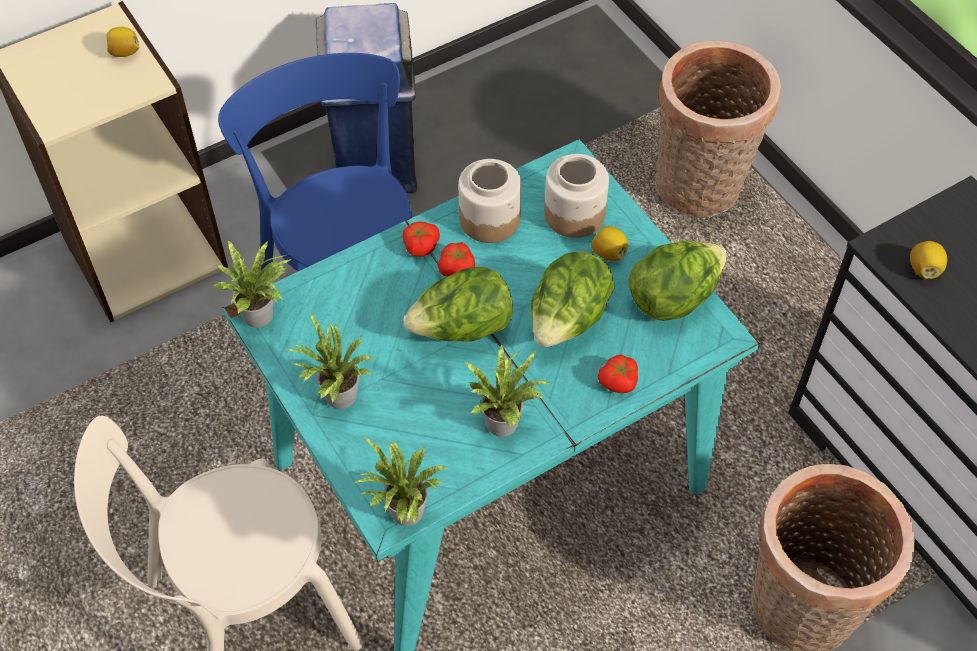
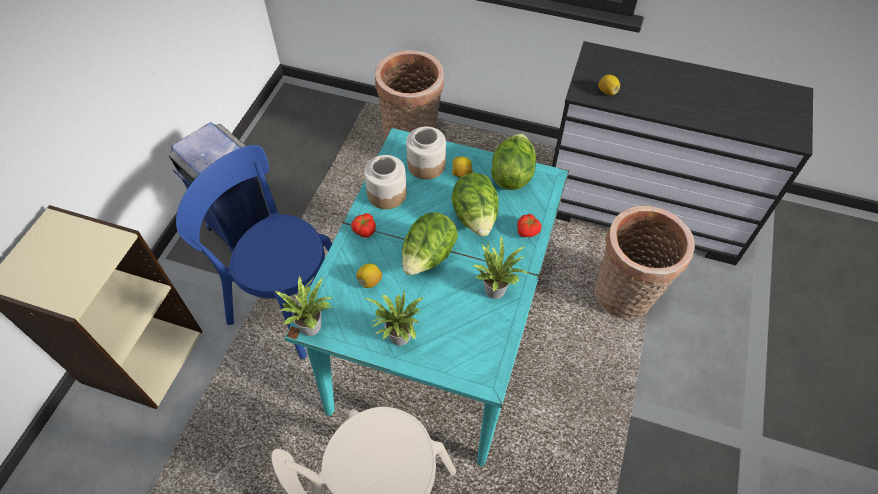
camera: 40 degrees left, 0 degrees up
(124, 52) = (81, 233): lemon -> lemon (370, 281)
(404, 515) = (494, 372): potted plant -> none
(457, 268) = (395, 229): tomato -> none

